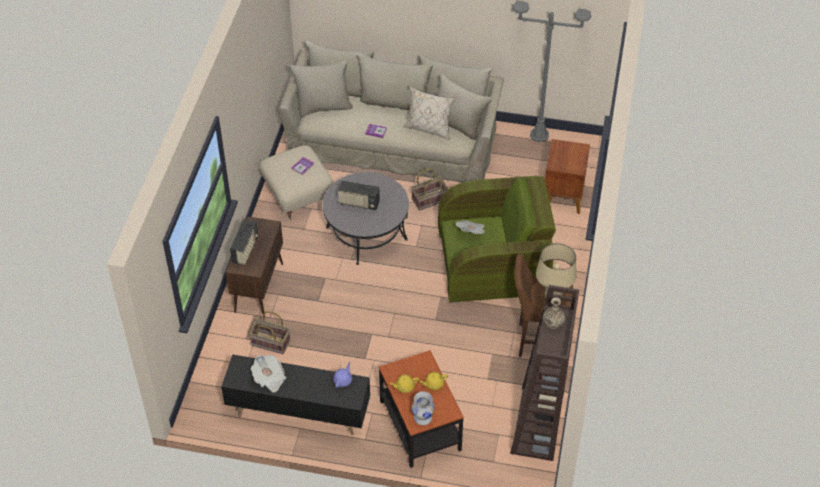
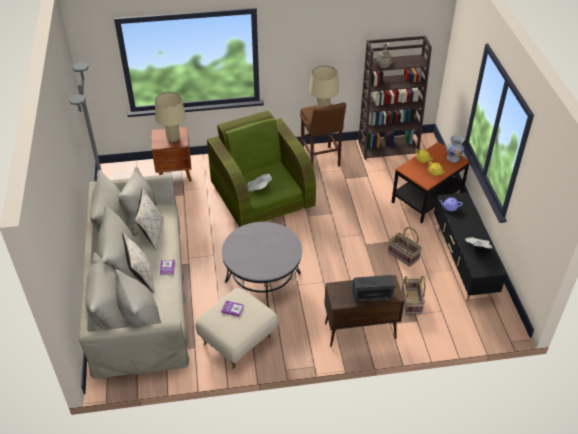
camera: 110 degrees left, 5 degrees down
(359, 203) = (264, 253): radio -> none
(372, 112) = (141, 277): none -> beige pillow
(429, 199) = (207, 248): basket -> basket (403, 255)
(565, 159) = (173, 138): none -> beige table lamp

